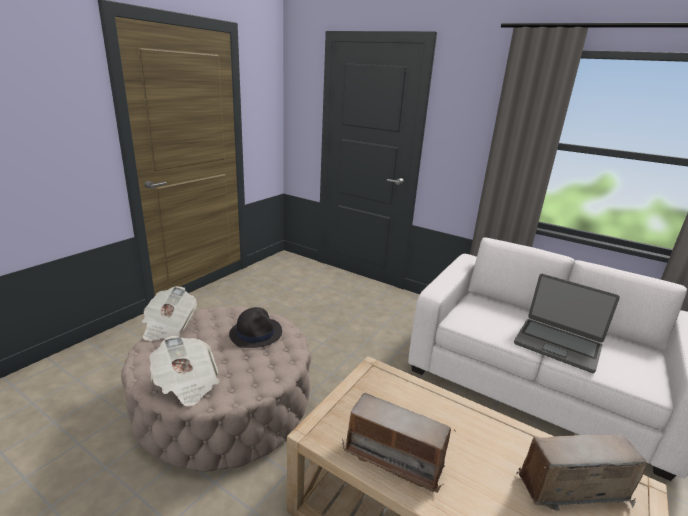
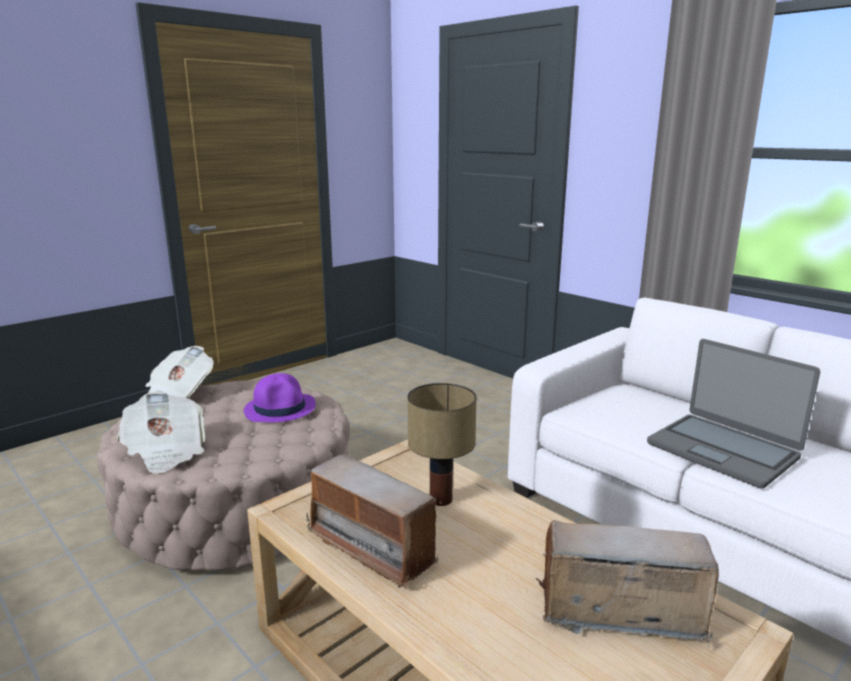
camera: 15 degrees right, 5 degrees down
(256, 333) = (280, 408): black hat -> purple hat
(415, 408) = (439, 500): none -> table lamp

